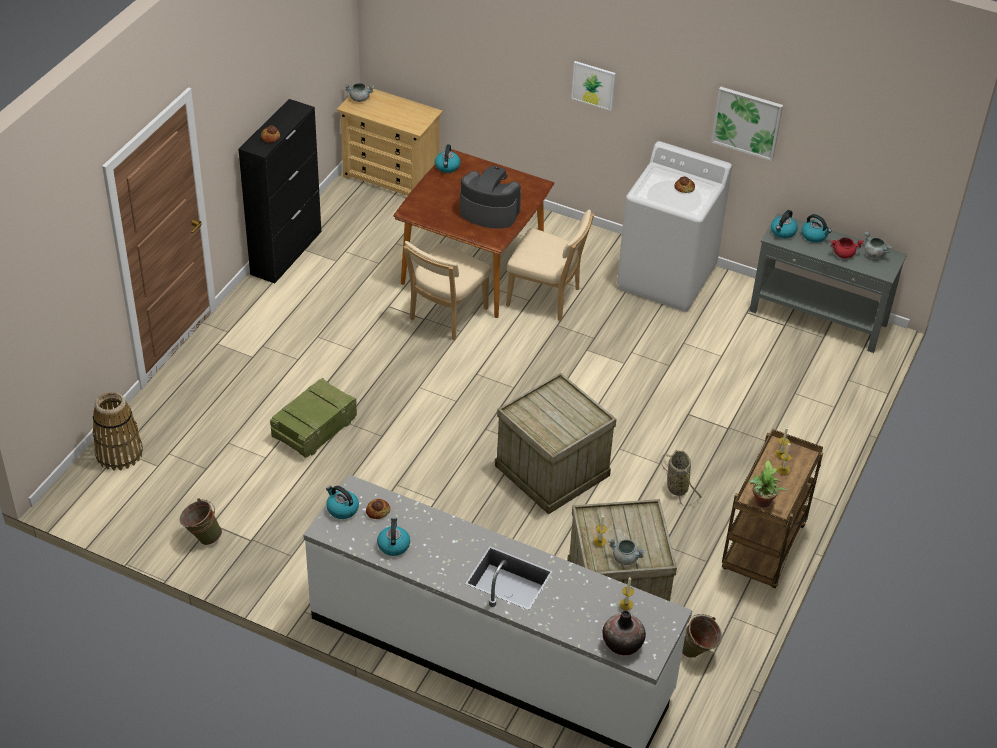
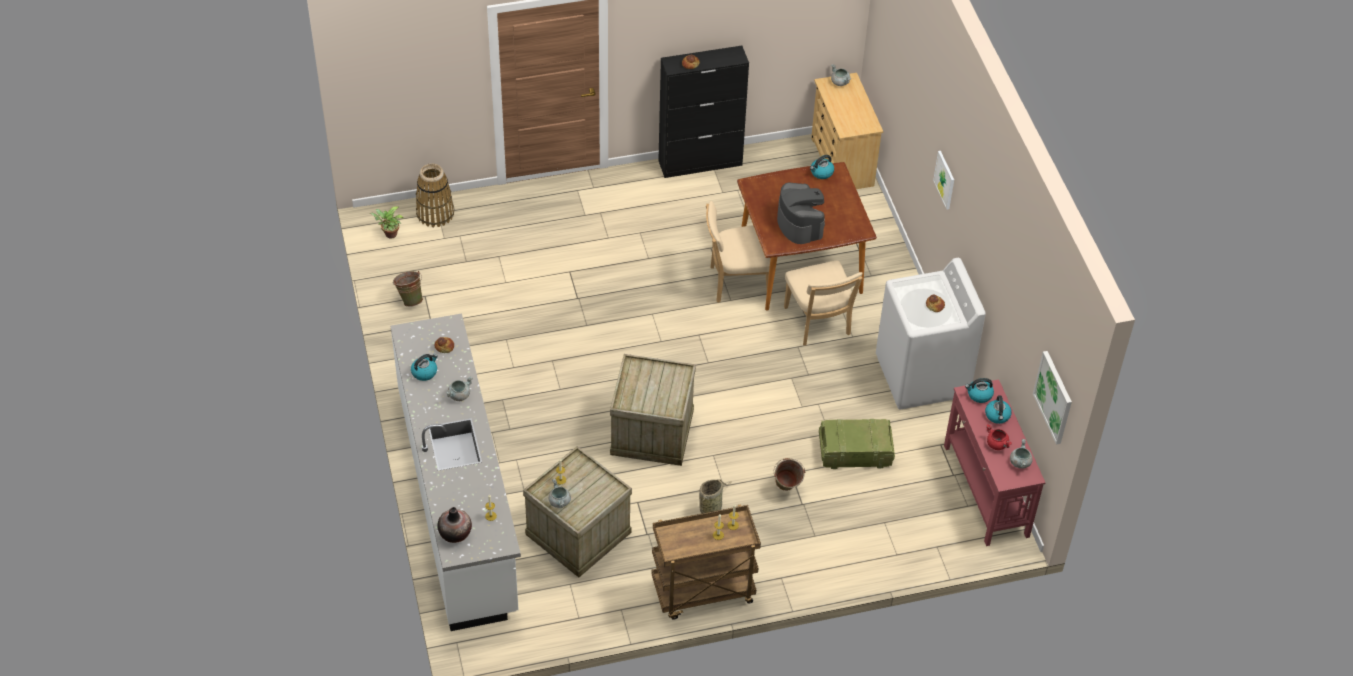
camera: 50 degrees right, 5 degrees up
(315, 428) = (557, 288): crate -> crate (856, 452)
(342, 509) = (429, 329): kettle -> none
(451, 537) = (459, 395): none -> grey cooking pot
(697, 653) = (569, 609): green bucket -> green bucket (786, 489)
(747, 122) = (998, 285): picture -> picture (1054, 397)
(762, 503) = (672, 541): potted plant -> potted plant (389, 235)
(818, 318) = (985, 491): grey console table -> red console table

